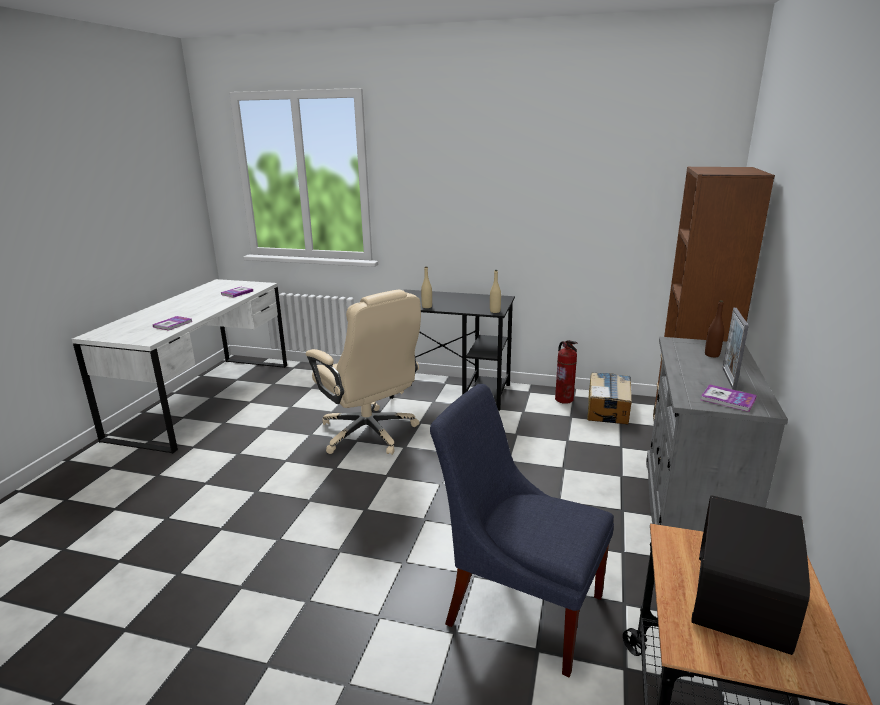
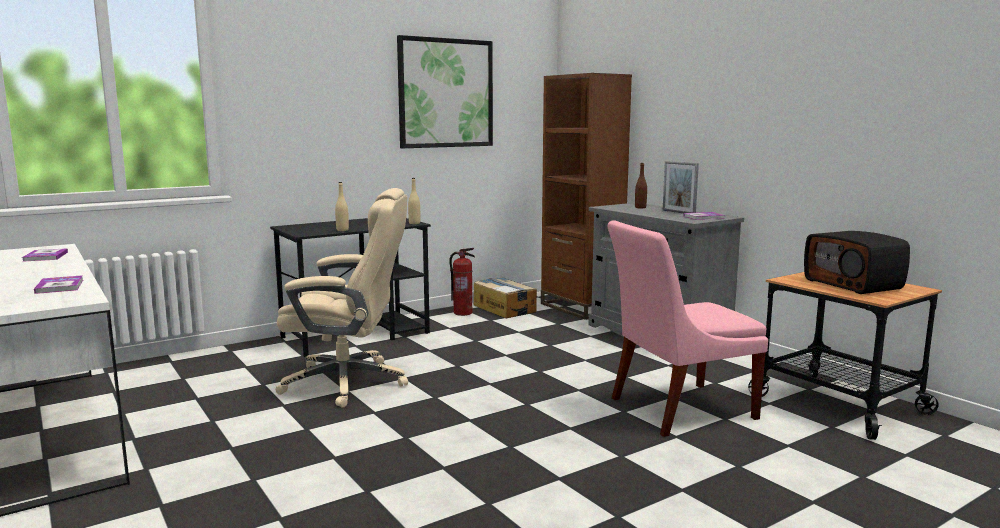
camera: 50 degrees left, 10 degrees down
(519, 605) = (676, 409): blue chair -> pink chair
(582, 181) = (446, 93): none -> picture

